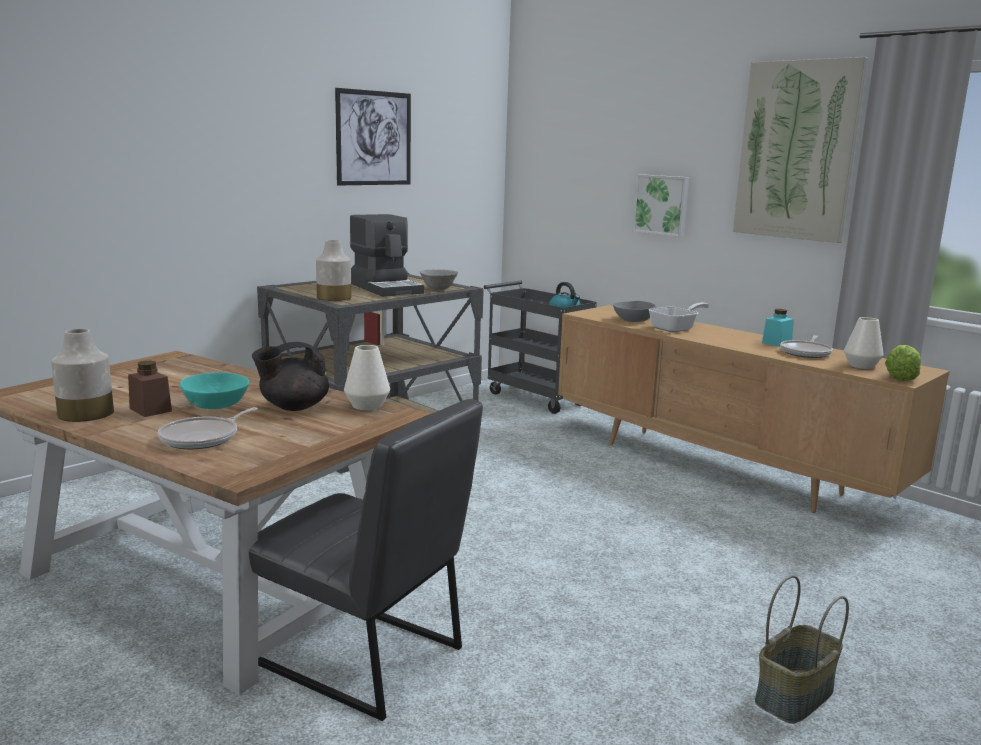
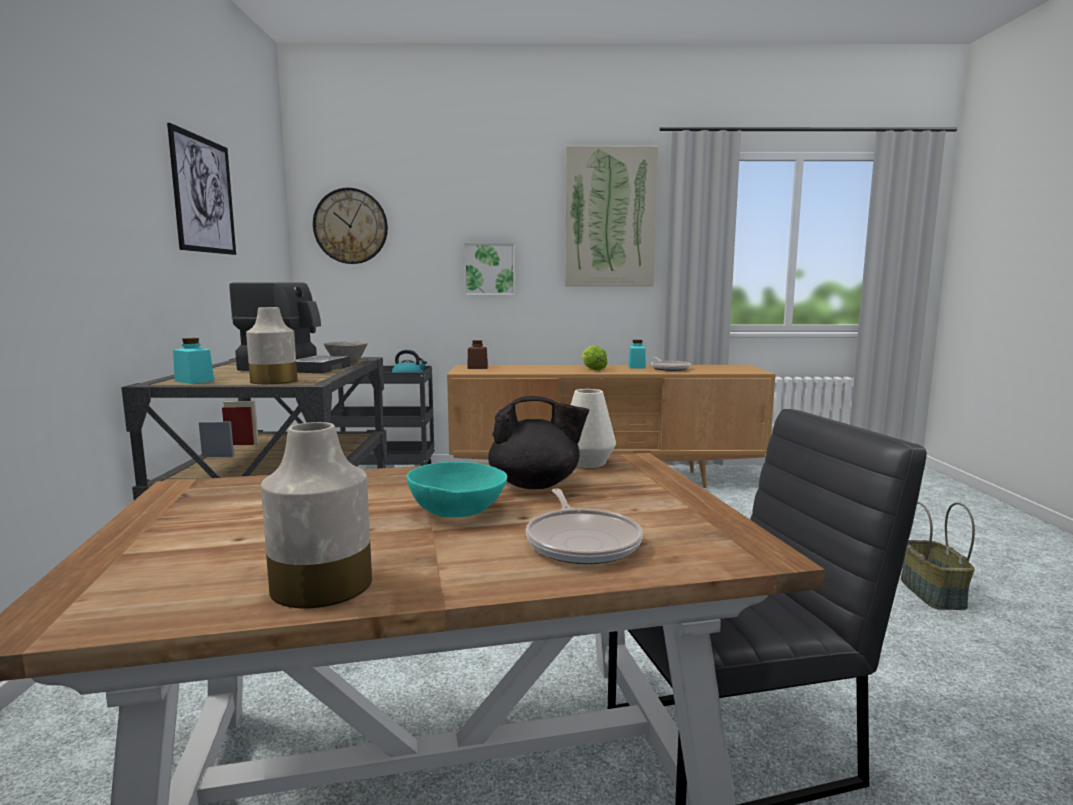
camera: 45 degrees left, 5 degrees down
(150, 410) = (399, 544): brown jar -> brown jar (477, 368)
(293, 407) = (536, 485): black teapot -> black teapot turned 105 degrees counterclockwise
(303, 288) = (194, 381): none -> turquoise jar
(548, 152) = (350, 226): none -> wall clock
(633, 320) = (512, 370): grey bowl -> none
(676, 329) = (557, 369): frying pan -> none
(861, 366) = (716, 369): white vase -> none
(900, 377) = (751, 371): lettuce -> lettuce (592, 369)

